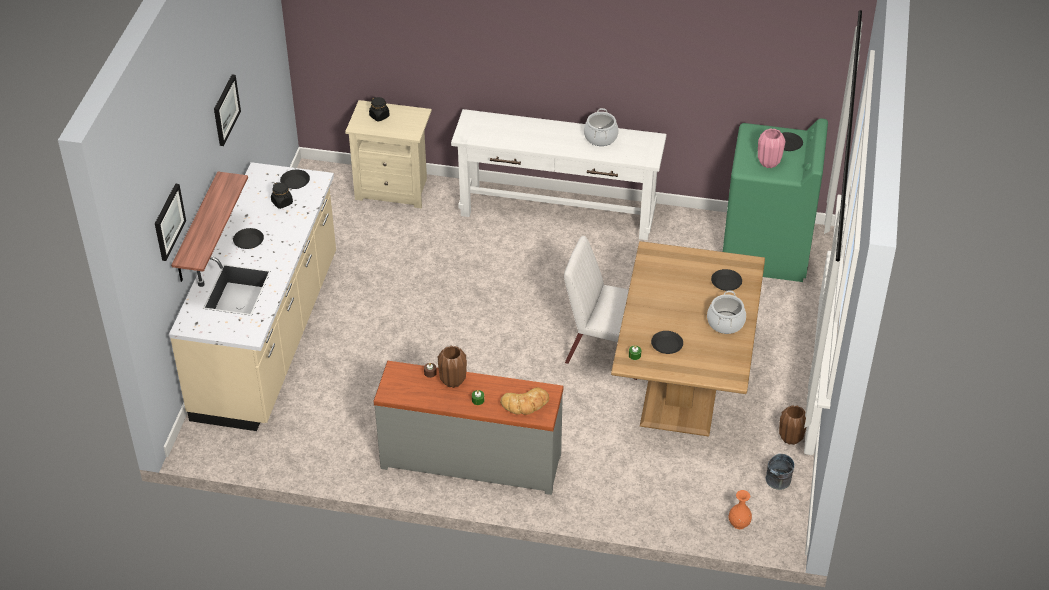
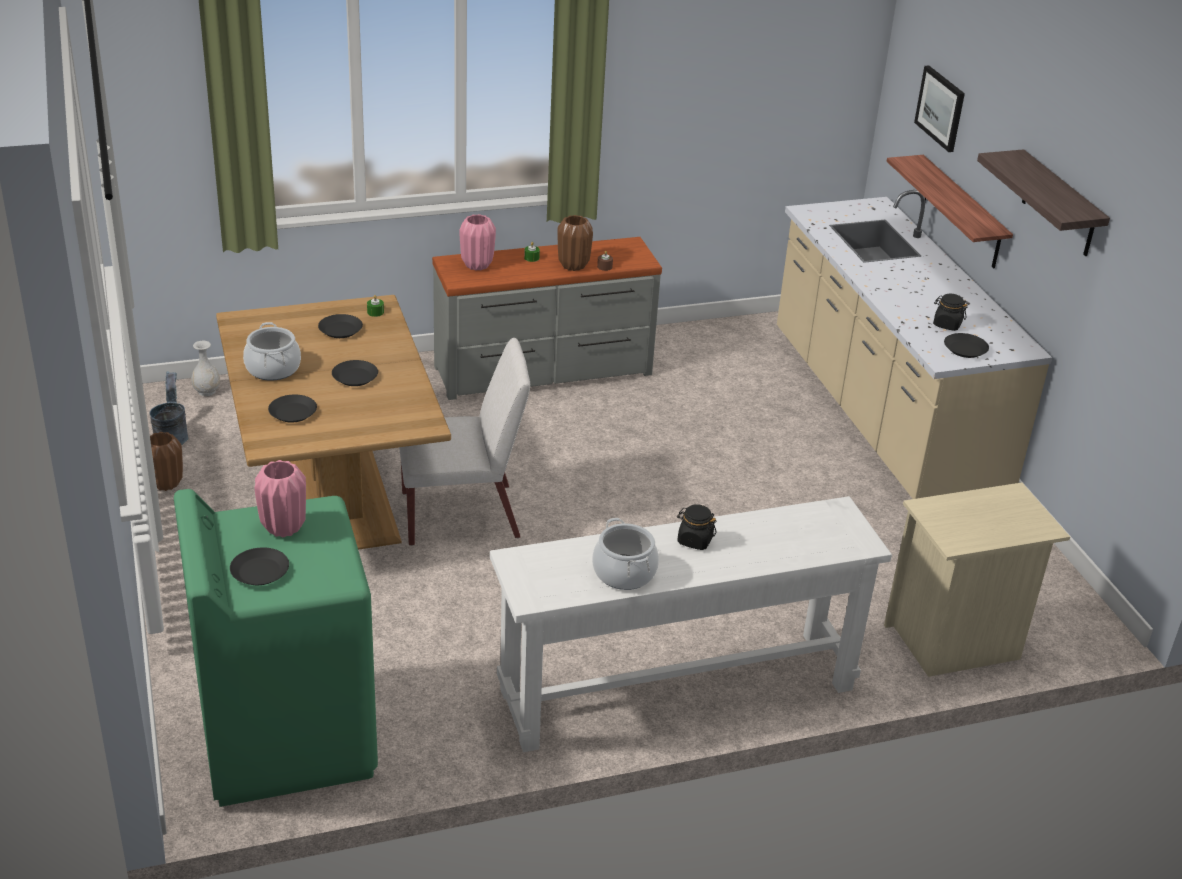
camera: 150 degrees right, 10 degrees down
(225, 109) = (1059, 205): picture -> shelf
(248, 241) = (926, 280): black plate -> black plate (355, 377)
(379, 116) = (1005, 519): black jar -> black jar (694, 540)
(525, 404) = (477, 265): bread -> pink vase
(738, 524) = (207, 391): orange vase -> white vase

